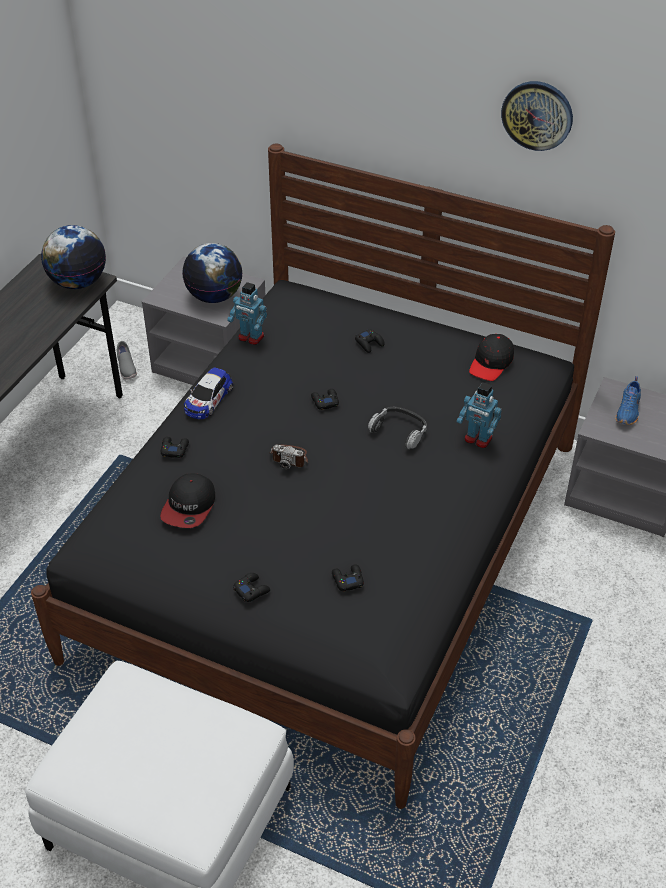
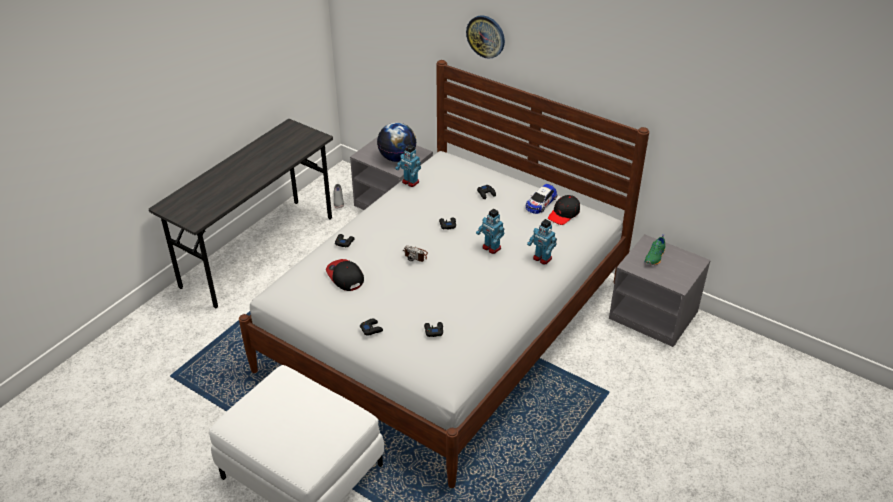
camera: 10 degrees right, 5 degrees down
(78, 282) = (308, 137): globe -> none
(189, 506) = (345, 276): cap -> cap turned 120 degrees clockwise
(208, 399) = (373, 215): toy car -> toy car (540, 203)
(332, 546) = (446, 325): black bed -> white bed
(399, 431) = (491, 248): headphones -> toy robot
(537, 115) = (602, 51): wall clock -> wall clock (486, 36)
(628, 411) = (655, 257): blue shoe -> green shoe

